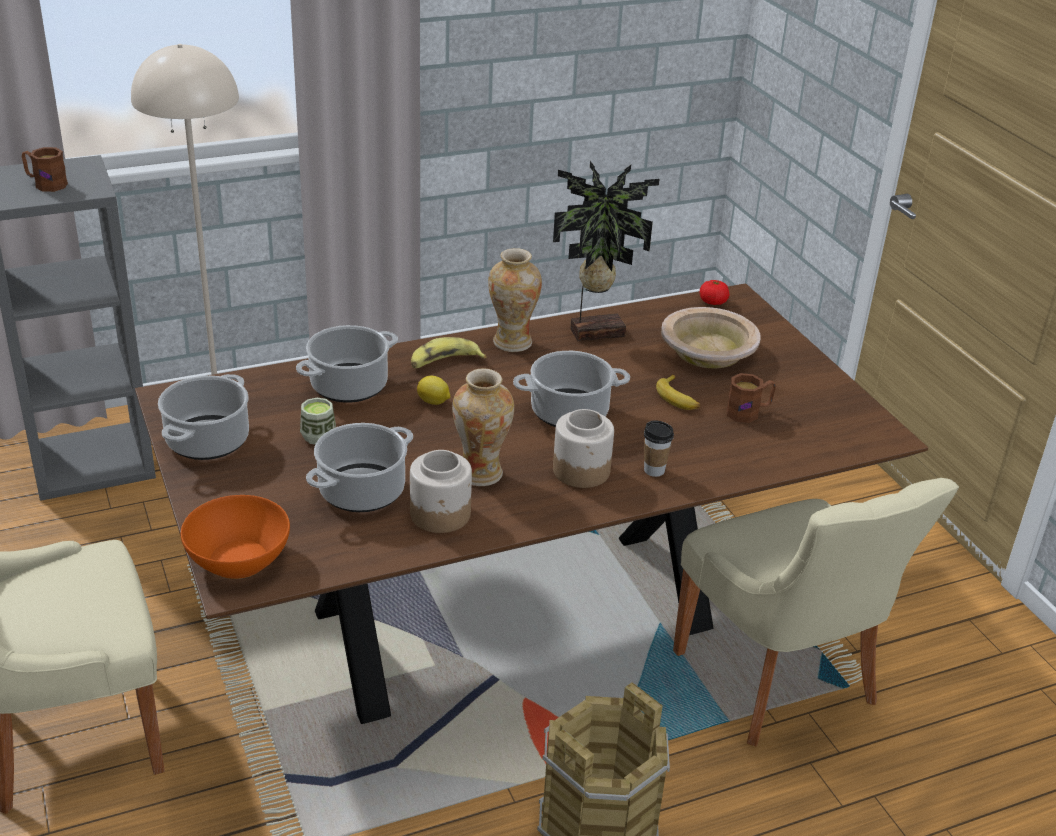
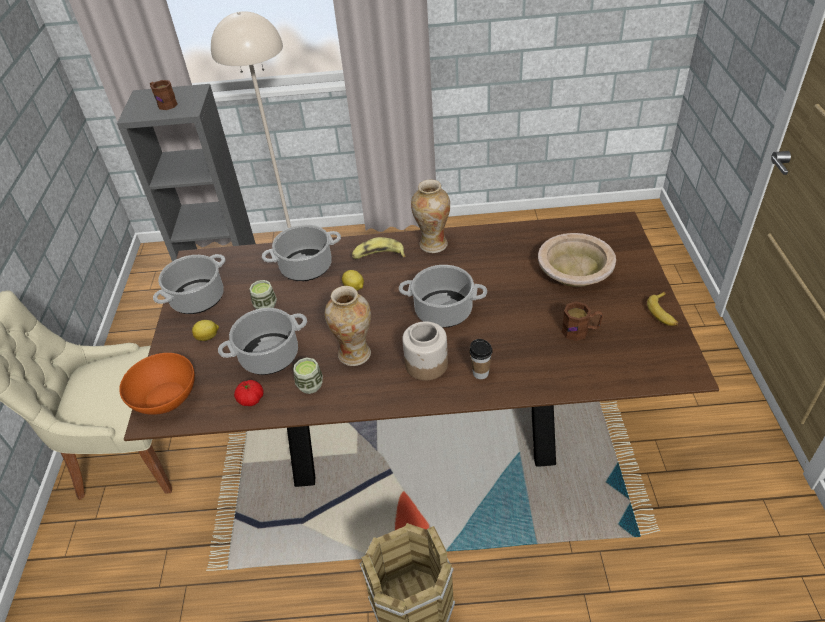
camera: 25 degrees right, 10 degrees up
(255, 483) = (208, 337): none -> lemon
(441, 515) = (310, 385): jar -> cup
(595, 331) = (497, 242): potted plant -> none
(678, 398) = (531, 310): banana -> banana (663, 313)
(713, 302) = (600, 226): tomato -> tomato (251, 399)
(779, 681) = (588, 519): beige chair -> none

